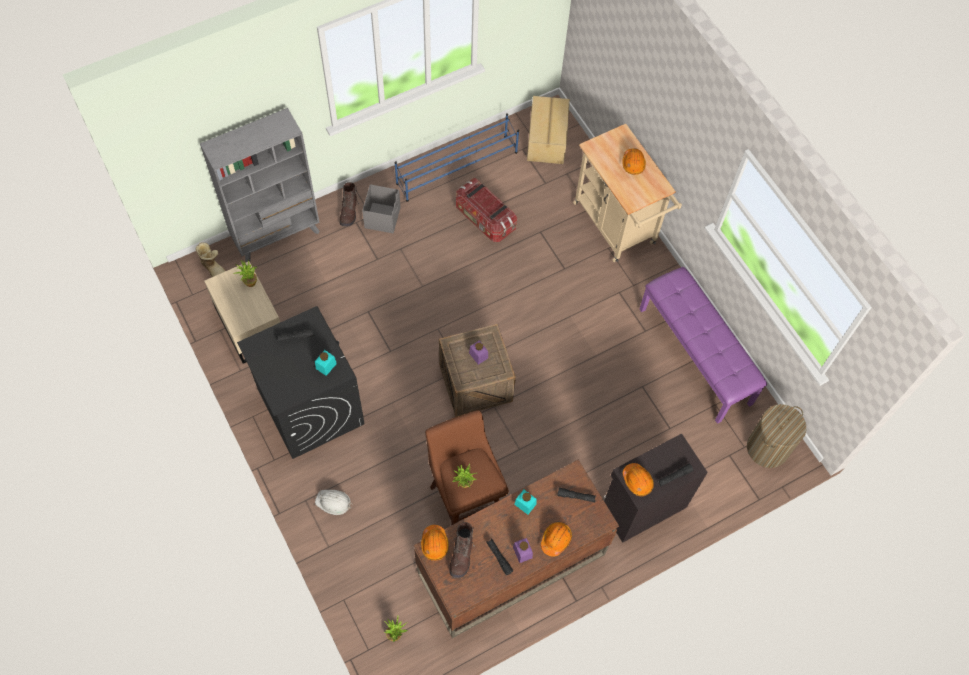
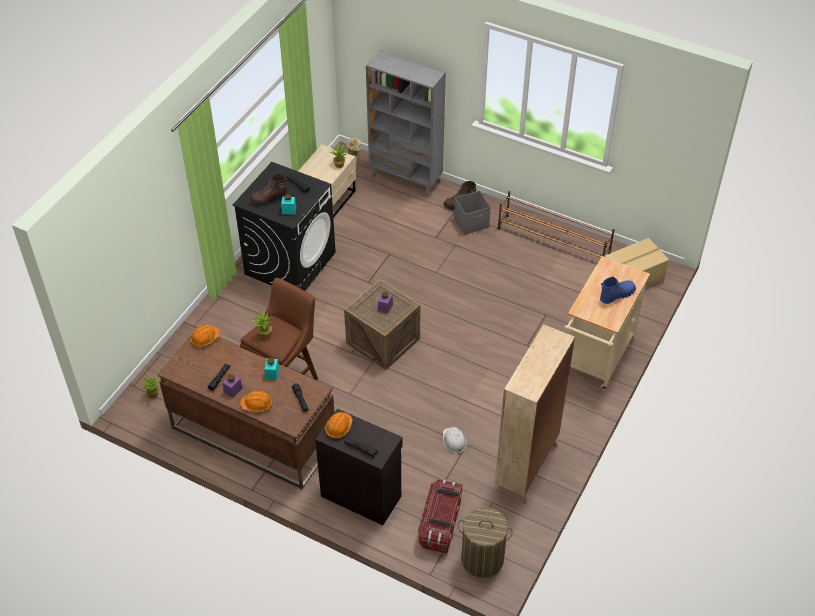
camera: 60 degrees right, 15 degrees down
(333, 502) = (228, 311): white hard hat -> white hard hat (454, 441)
(457, 168) = (553, 241): blue shoe rack -> brown shoe rack
(462, 554) = (207, 357): brown boot -> brown boot (269, 199)
(484, 219) = (525, 277): storage box -> storage box (440, 524)
(633, 164) = (616, 295): orange hard hat -> blue boot
(696, 356) = (525, 467): purple bench -> beige bookcase

